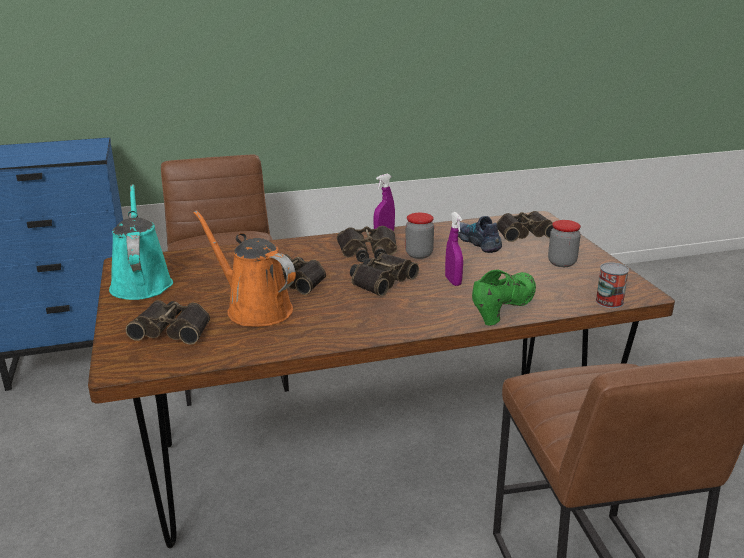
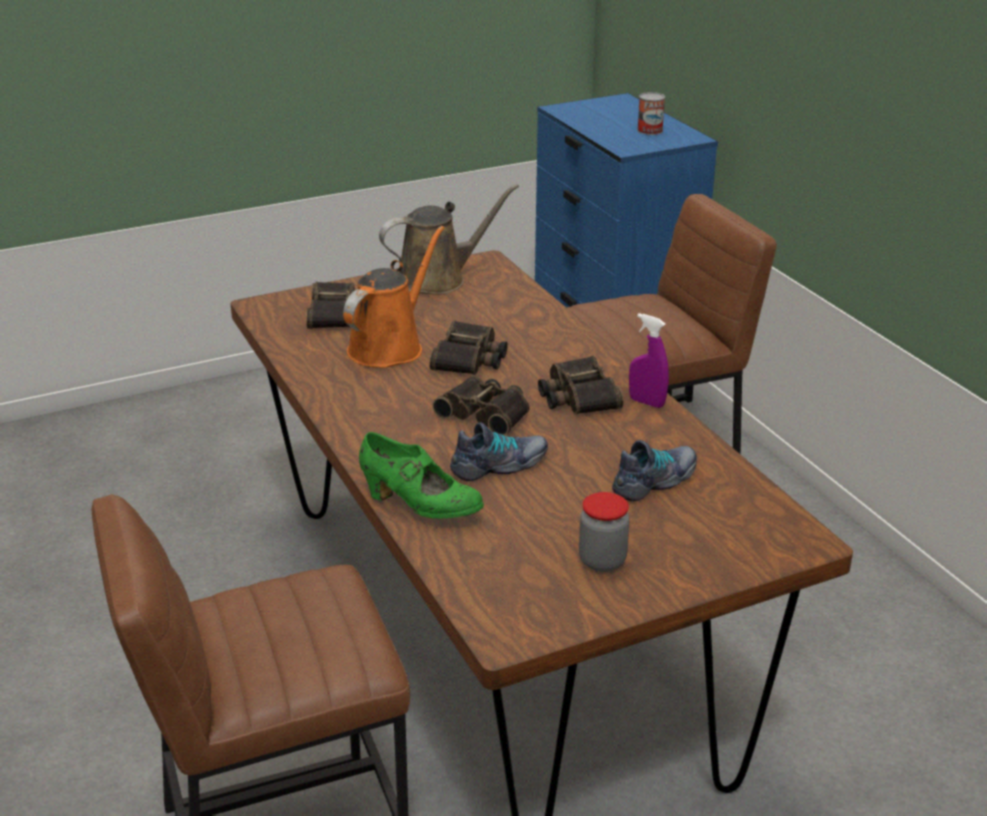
camera: 80 degrees right, 5 degrees up
(141, 283) = (438, 279): turquoise watering can -> brown watering can
(419, 254) = (584, 434): jar -> none
(453, 281) = (500, 465): purple spray bottle -> shoe
(523, 232) = (720, 525): binoculars -> none
(609, 302) = (467, 600): can -> can (650, 130)

